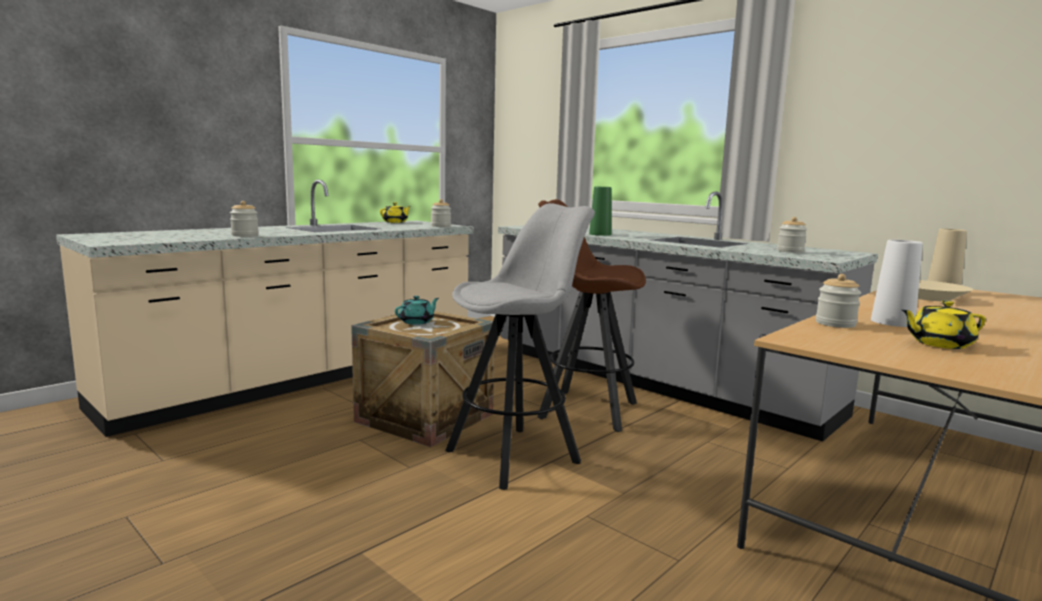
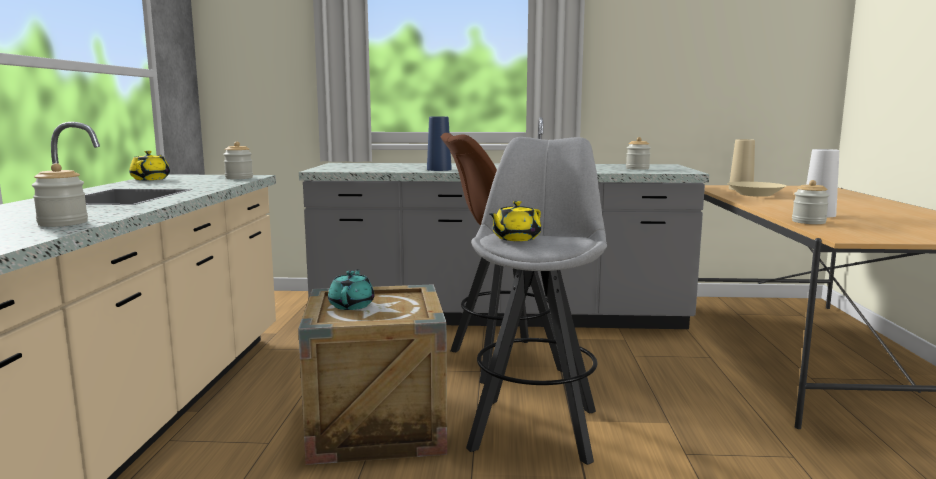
camera: 40 degrees left, 0 degrees up
(600, 234) = (439, 169): green vase -> blue vase
(939, 344) = (891, 224): yellow teapot -> yellow teapot (515, 238)

